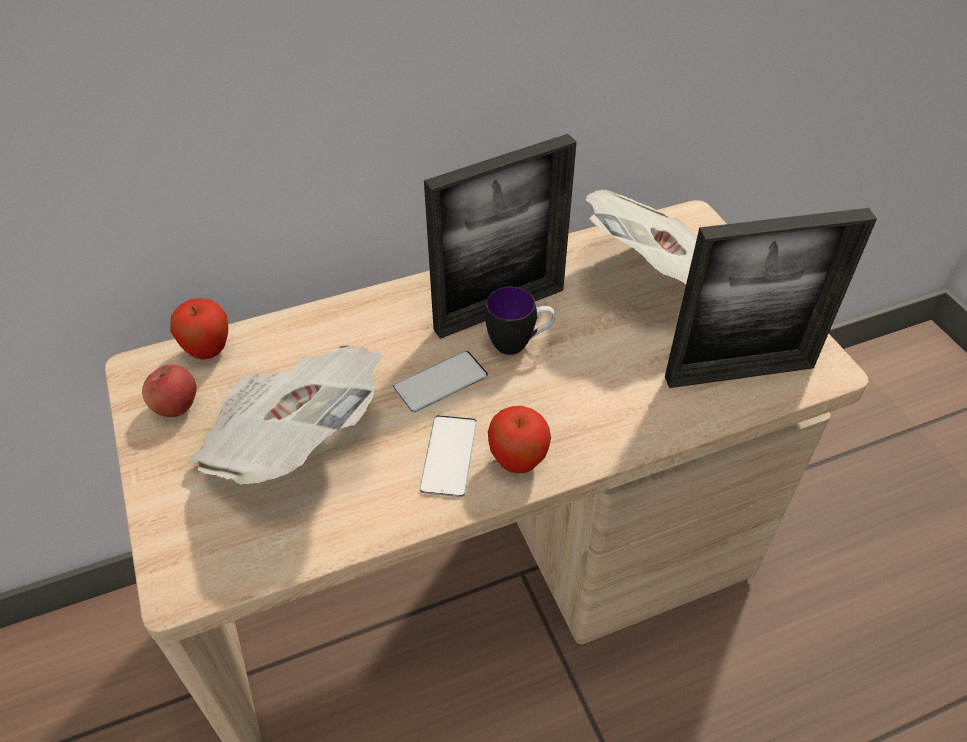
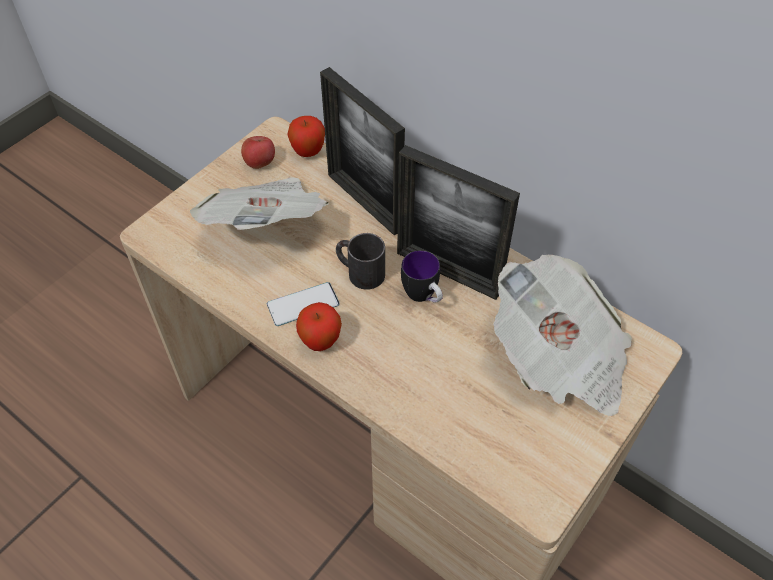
camera: 60 degrees right, 5 degrees up
(441, 382) = (360, 272): phone -> black mug
(739, 372) = (492, 444): picture frame -> picture frame (364, 202)

